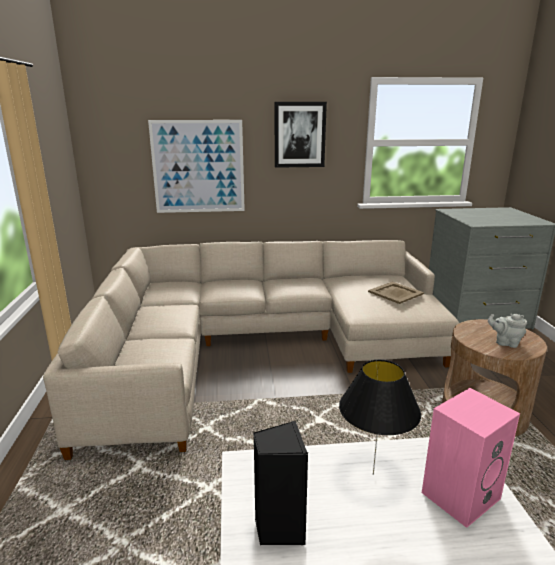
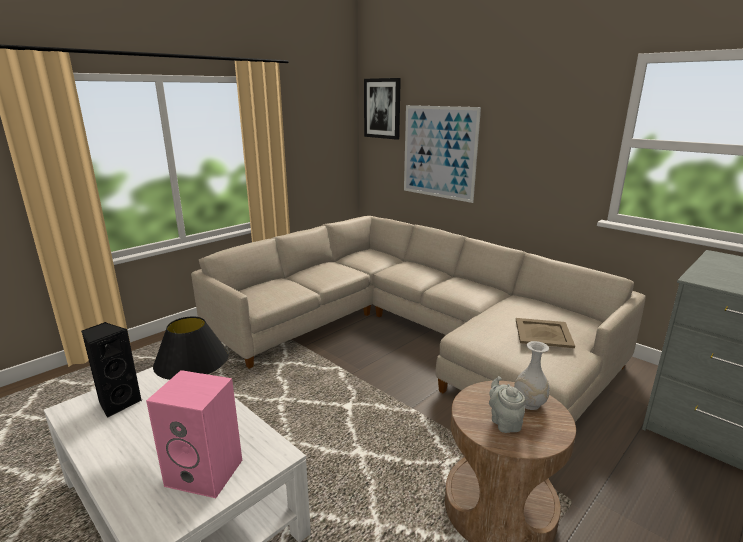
camera: 50 degrees right, 0 degrees up
(299, 135) = (537, 126): picture -> picture (382, 108)
(490, 328) = (529, 403): none -> white vase

